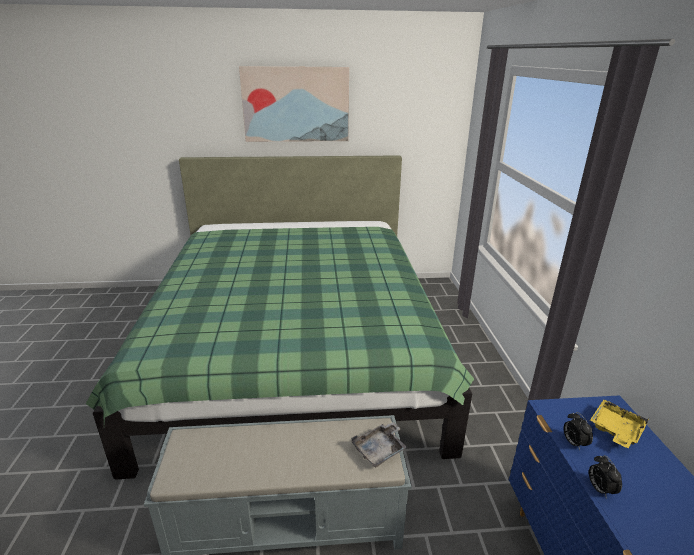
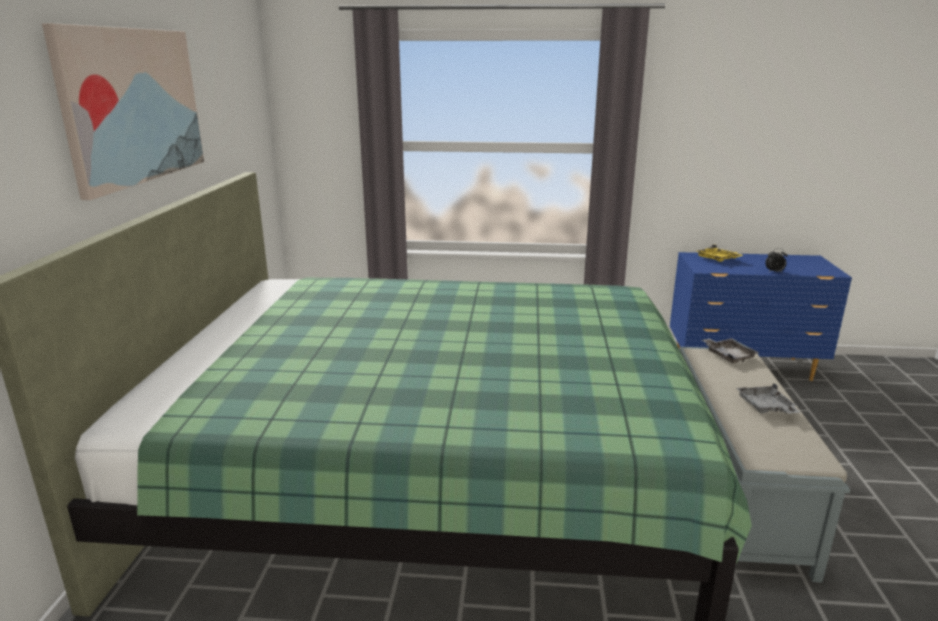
camera: 80 degrees left, 5 degrees down
(266, 459) = (766, 407): none -> grey tray
(573, 443) = (736, 270): alarm clock -> none

